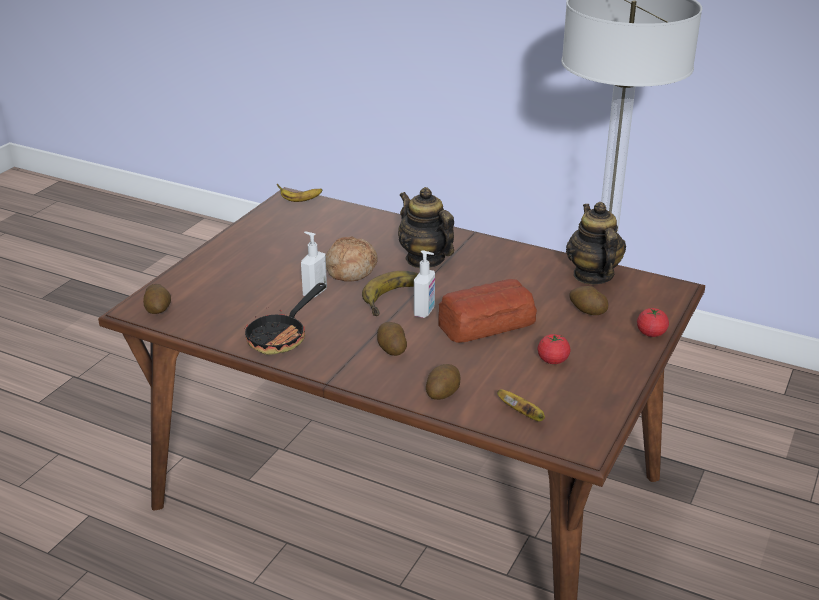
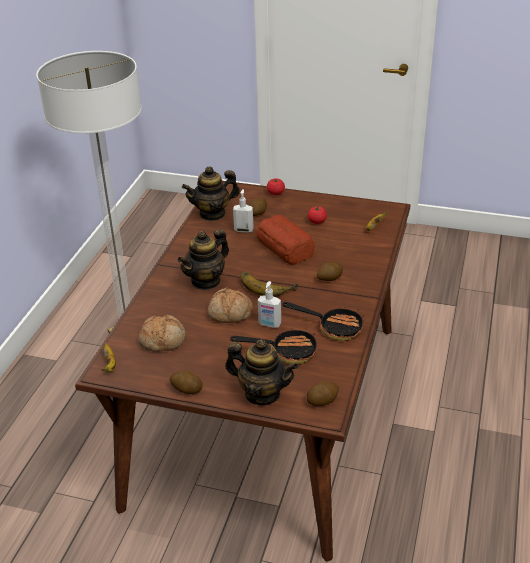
camera: 100 degrees left, 5 degrees up
(197, 275) = (262, 393): none -> teapot
(257, 297) = (286, 351): none -> frying pan
(323, 228) = (163, 340): none -> bread
(425, 312) = (280, 272): soap dispenser -> soap dispenser (244, 230)
(442, 392) = (366, 254): potato -> potato (186, 389)

